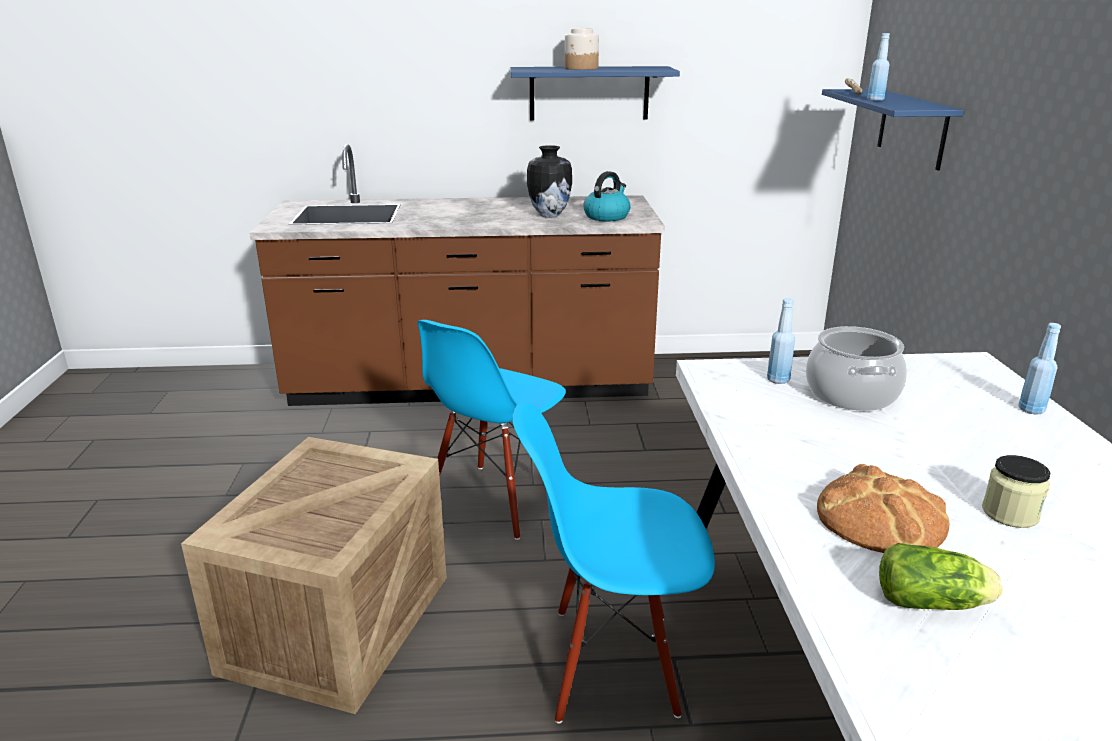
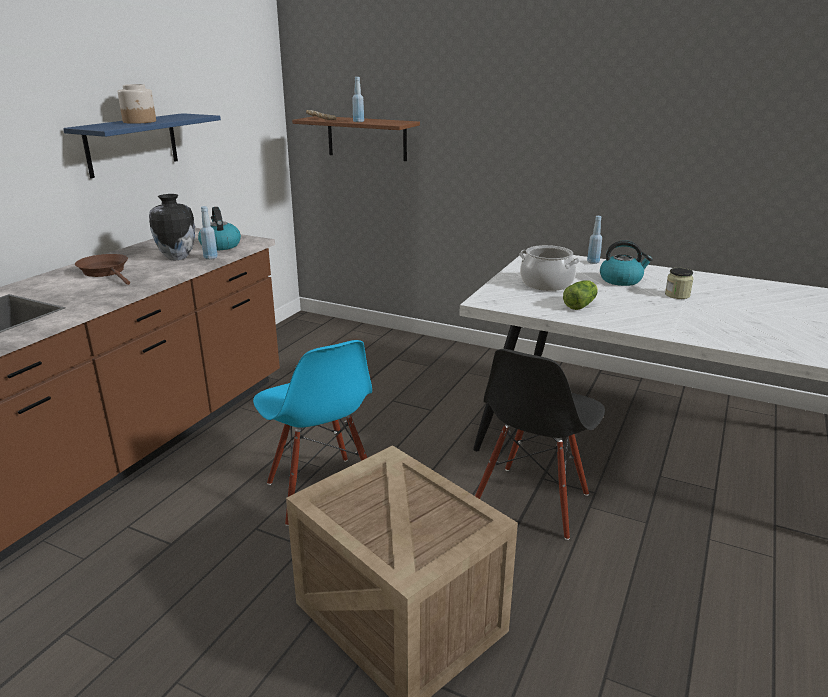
camera: 60 degrees left, 0 degrees up
(481, 209) = (106, 272): none -> brown frying pan
(612, 663) = (532, 501): blue chair -> black chair
(778, 380) = (514, 291): blue bottle -> blue bottle (210, 258)
(880, 518) = (668, 315): bread -> none
(912, 128) = (366, 138): blue shelf -> brown shelf
(934, 603) = (736, 328): lettuce -> lettuce (581, 304)
(986, 448) = (621, 280): none -> kettle

